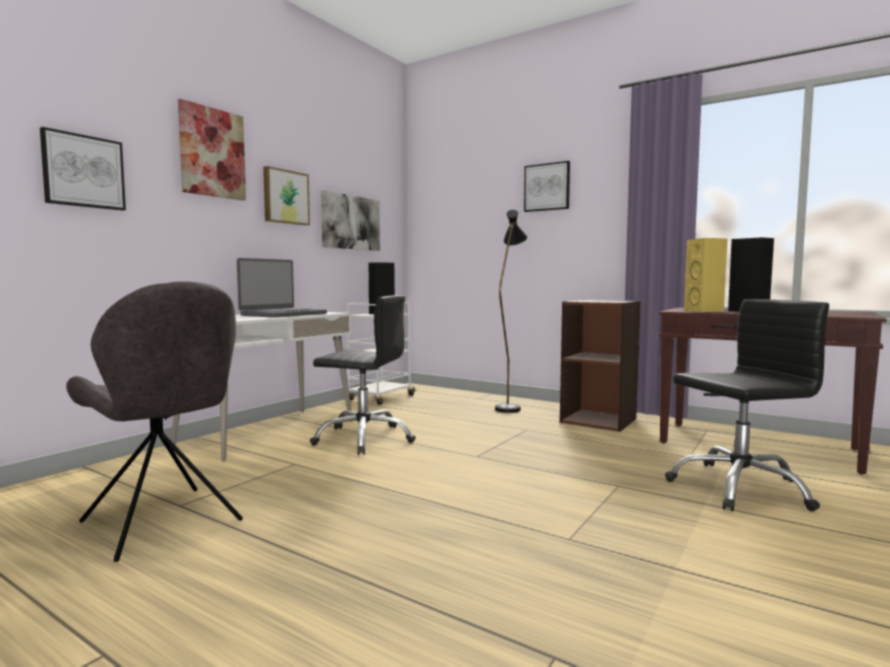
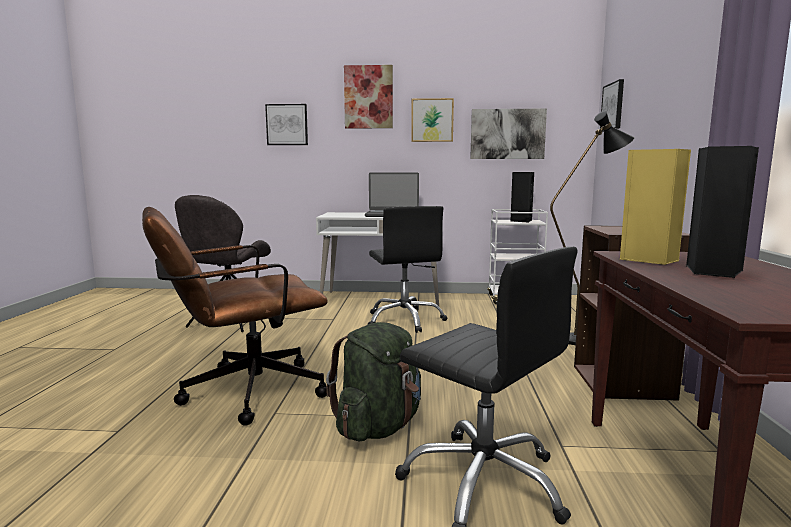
camera: 60 degrees right, 5 degrees up
(492, 550) = (241, 393): none -> brown office chair
(547, 187) = (675, 72): picture -> picture (613, 106)
(631, 499) = (379, 426): none -> green backpack

